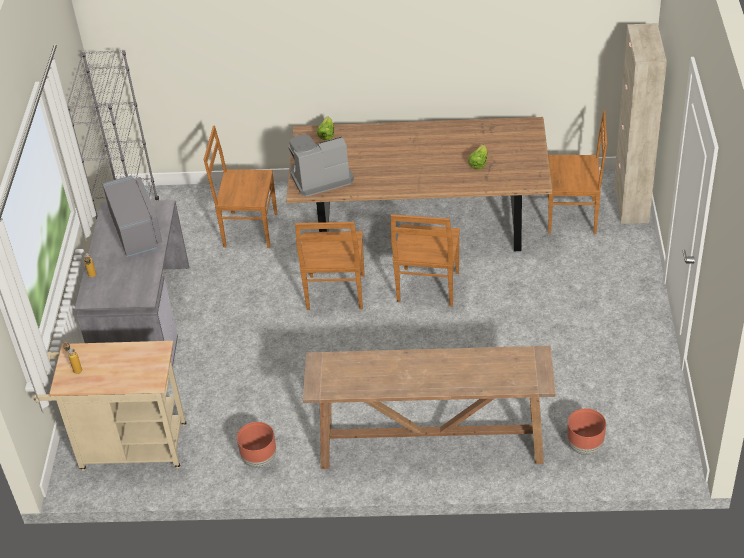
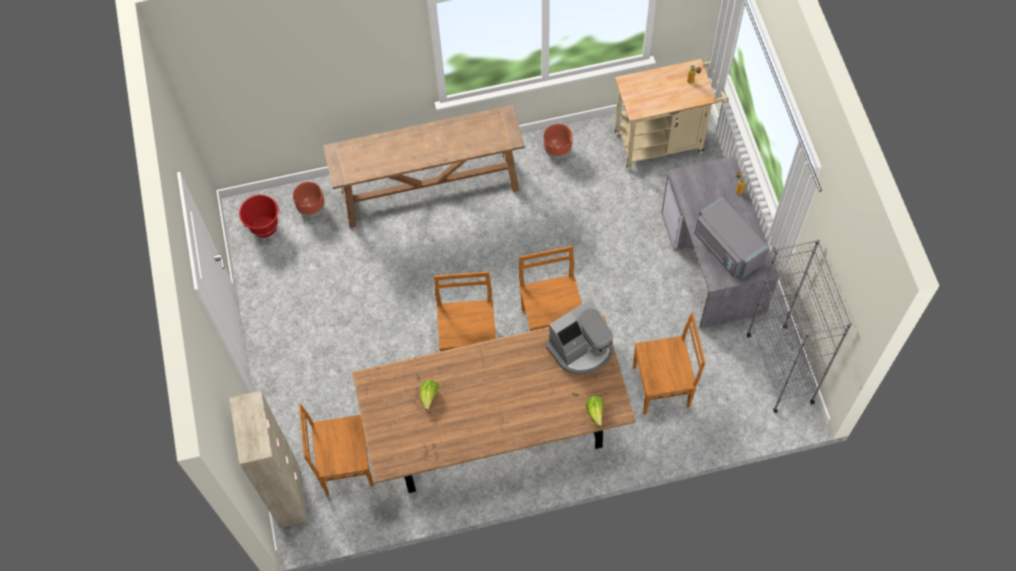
camera: 165 degrees right, 20 degrees up
(647, 436) = (264, 227): none -> red bucket

